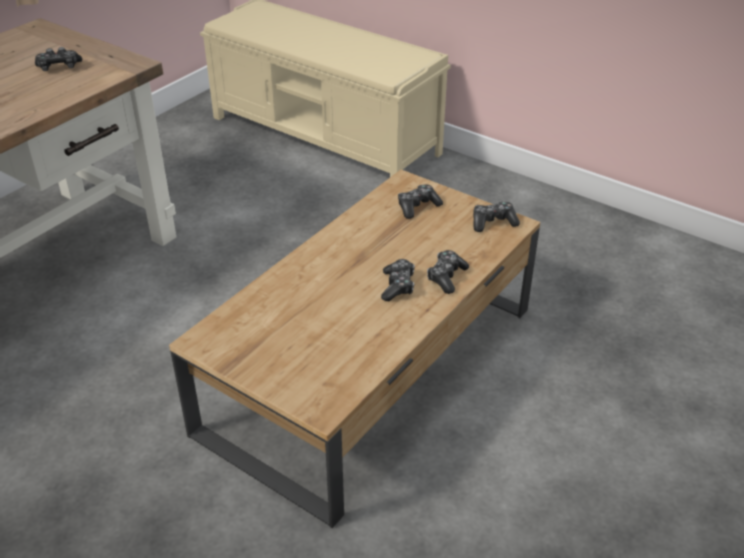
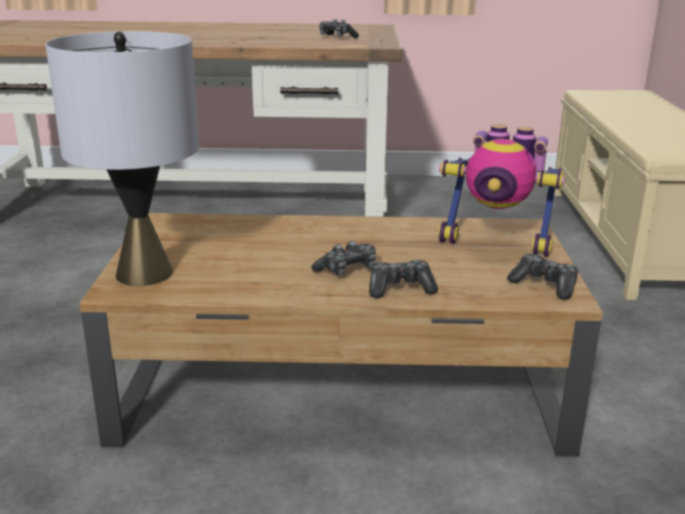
camera: 55 degrees right, 15 degrees down
(306, 384) = (144, 273): none -> grey table lamp
(417, 207) = (496, 242): game controller -> toy robot

